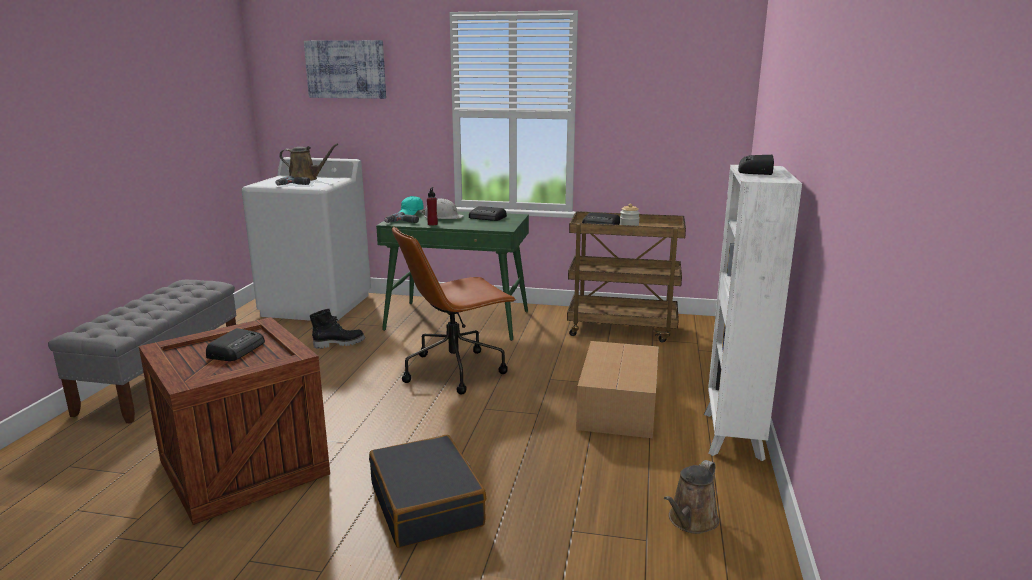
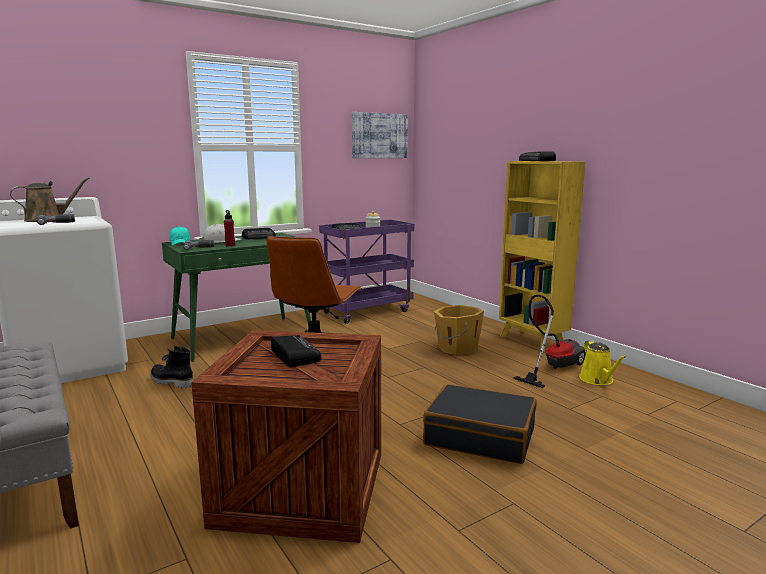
camera: 45 degrees left, 5 degrees down
(339, 343) = (171, 382): black boot -> black boot turned 90 degrees counterclockwise
(346, 69) = (68, 100): picture -> picture (379, 135)
(617, 407) = (456, 348): cardboard box -> orange bucket
(622, 328) = (367, 311): brown cart -> purple cart
(673, 478) = (552, 367): none -> vacuum cleaner
(691, 521) = (598, 380): brown watering can -> yellow watering can
(732, 436) = (532, 341): white bookcase -> yellow bookcase

